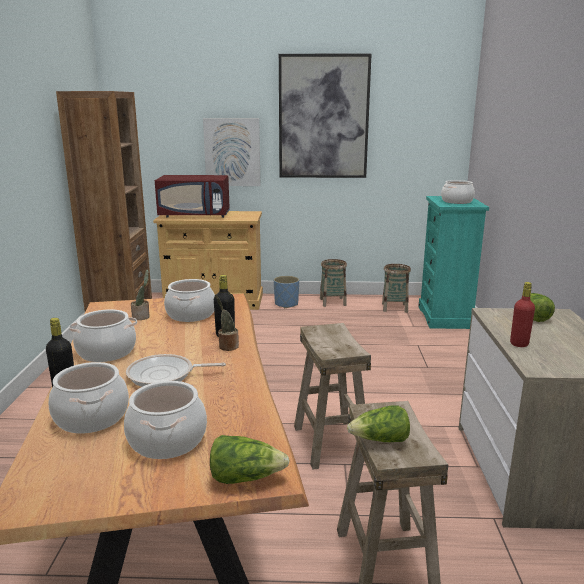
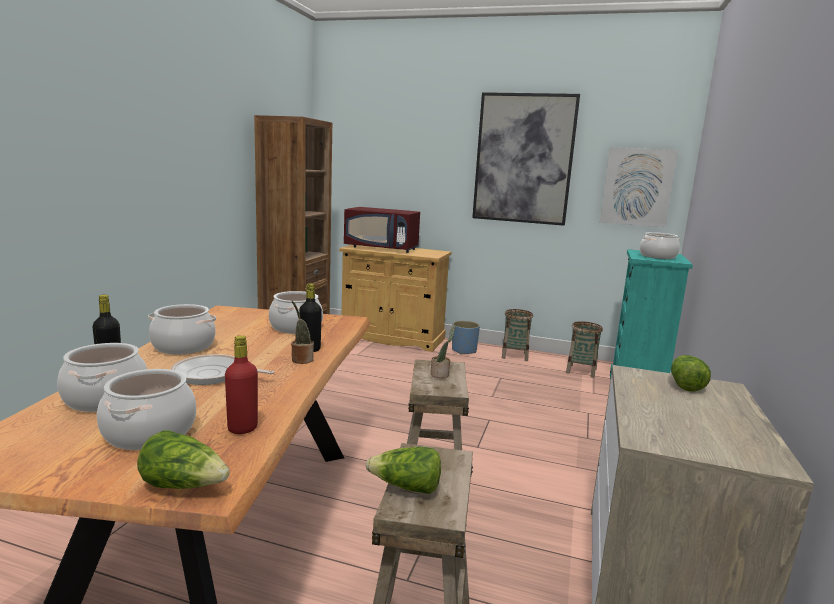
camera: 15 degrees right, 5 degrees down
(142, 317) = (248, 323): potted plant -> potted plant (441, 374)
(232, 152) = (428, 189): picture -> picture (637, 187)
(519, 344) = (641, 410): red bottle -> red bottle (242, 428)

